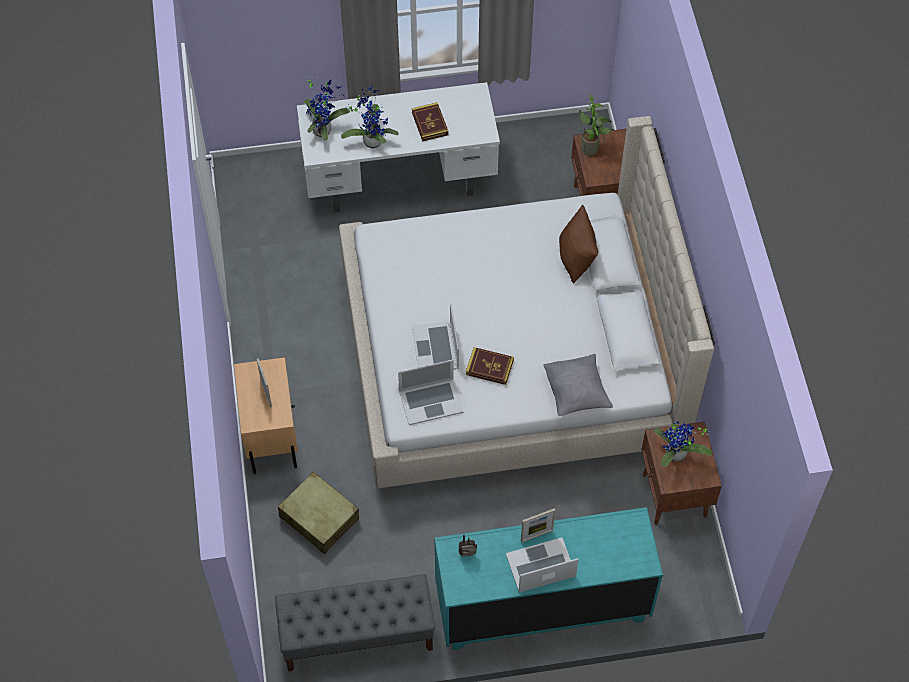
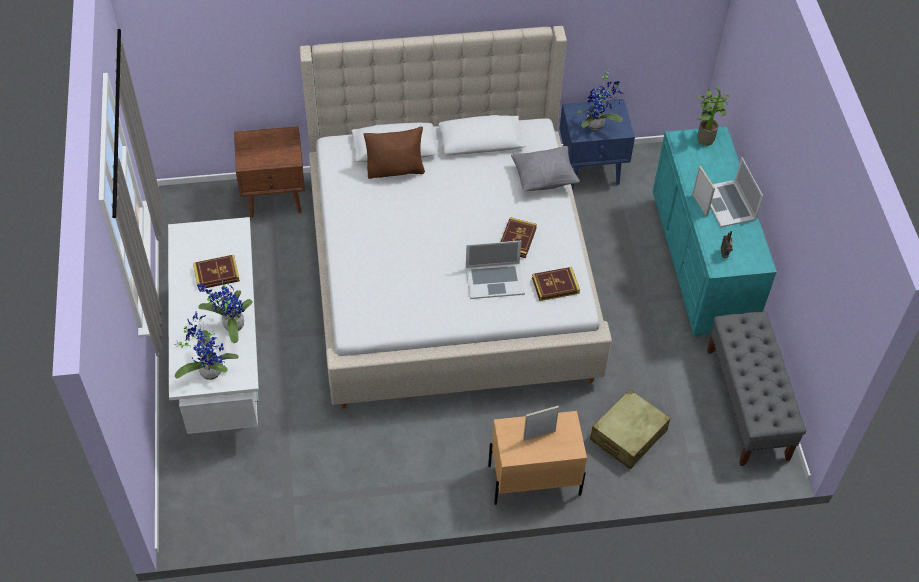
camera: 90 degrees left, 5 degrees down
(431, 401) = (555, 285): laptop -> book
(592, 149) = (255, 158): potted plant -> potted plant (704, 137)
(674, 496) = (592, 169): brown nightstand -> blue nightstand

